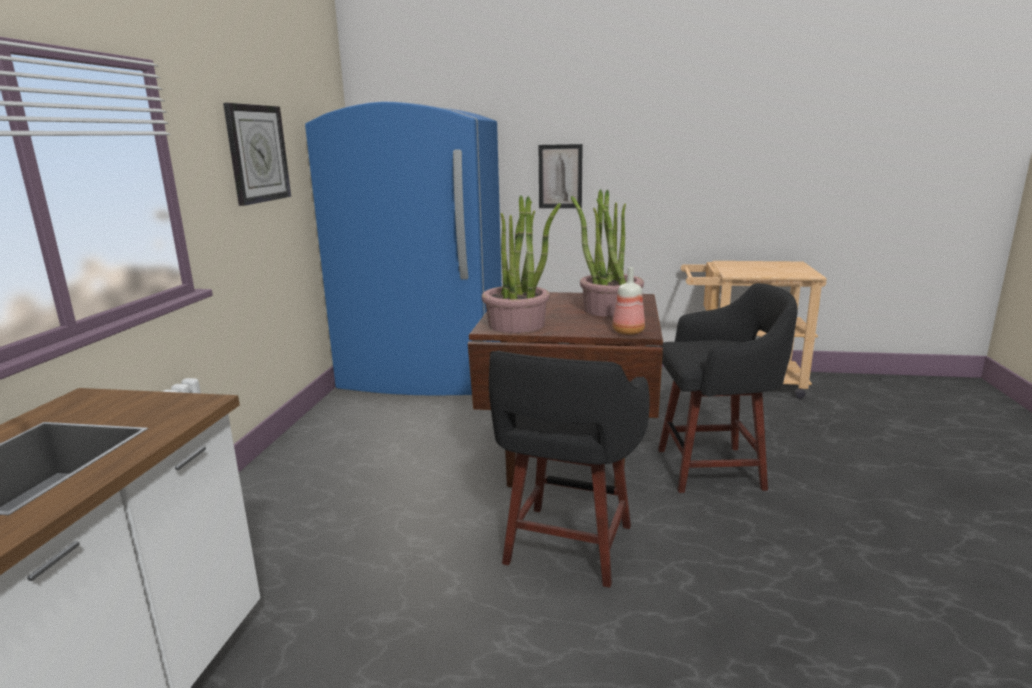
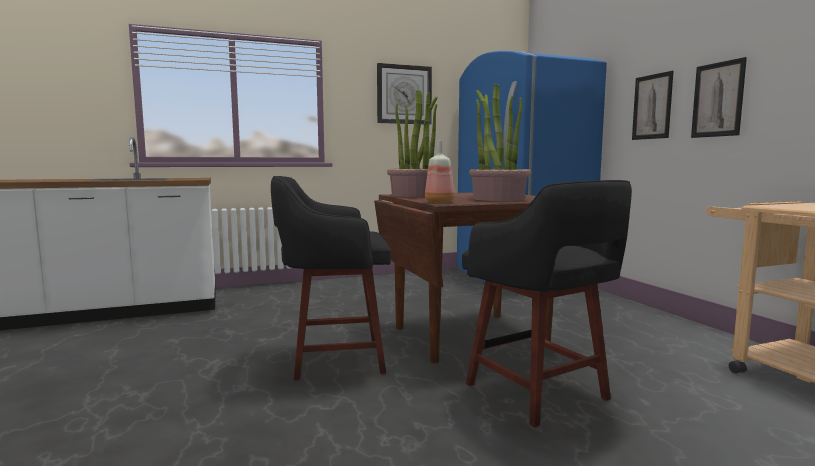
camera: 60 degrees right, 10 degrees down
(630, 177) = (718, 99): none -> picture

